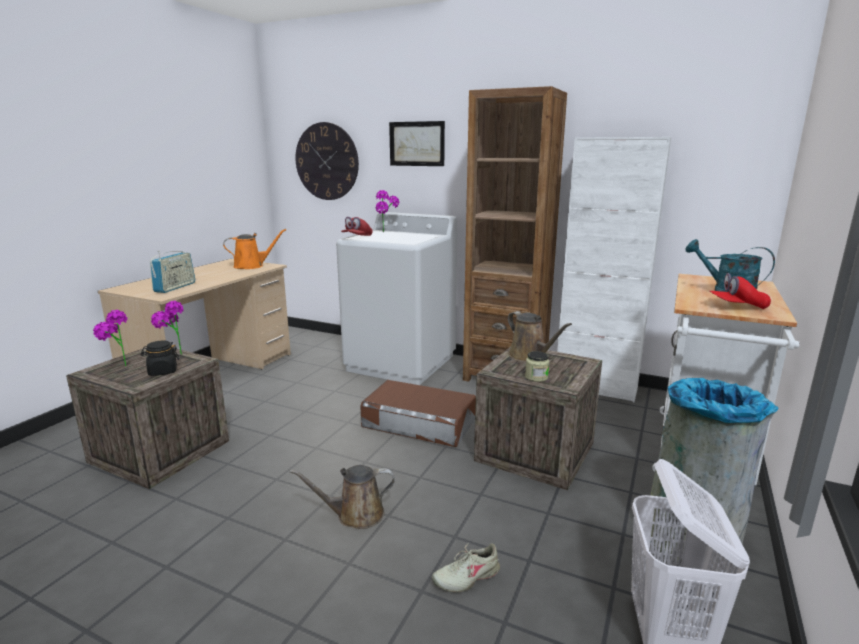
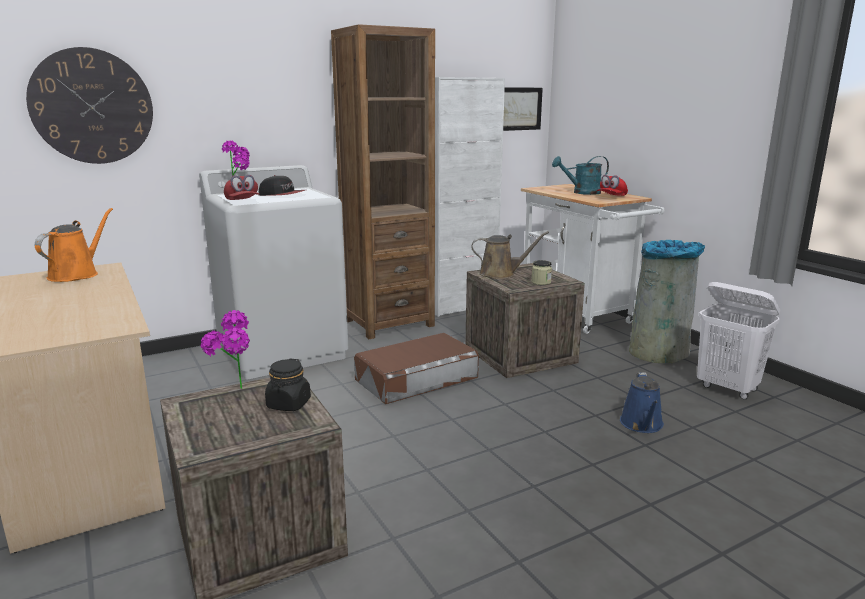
camera: 55 degrees left, 0 degrees up
(117, 367) = (218, 430): potted plant -> none
(175, 287) = (88, 318): radio -> none
(355, 515) = (530, 445): brown watering can -> none
(400, 237) = (282, 195): none -> cap
(416, 144) = (241, 81): picture -> picture (517, 109)
(467, 577) = (642, 425): beige shoe -> blue watering can

